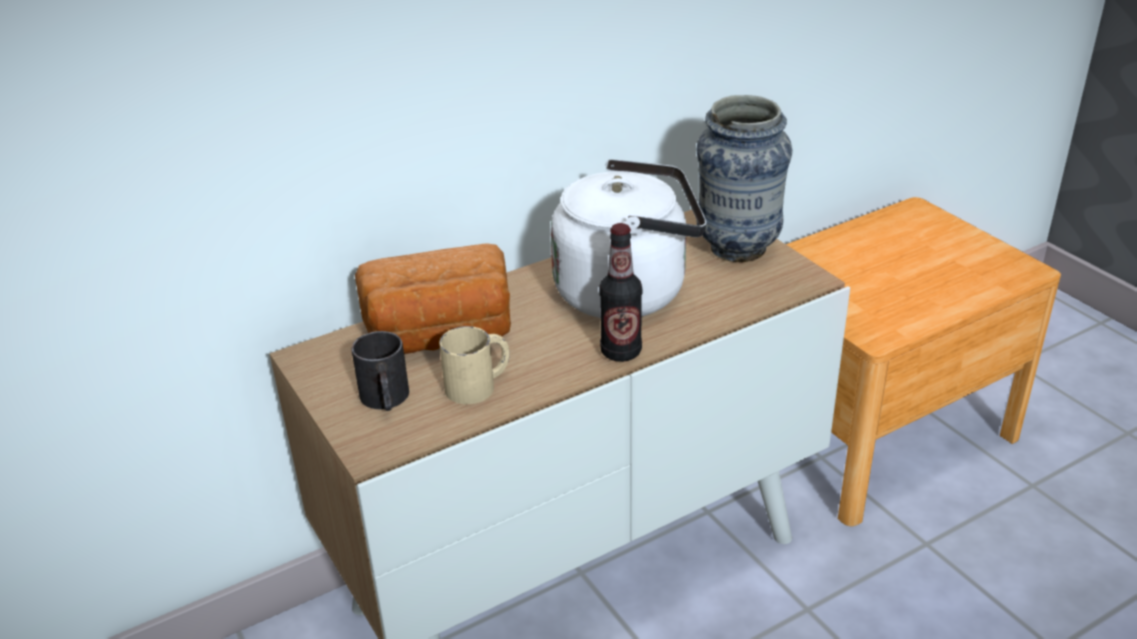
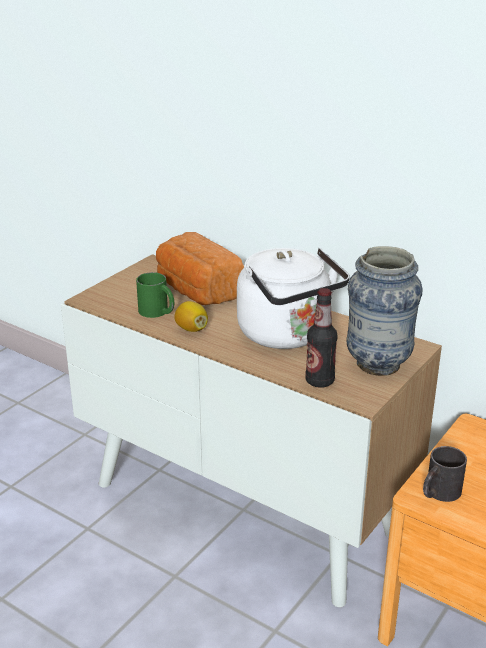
camera: 65 degrees right, 5 degrees down
(386, 400) = (129, 291): black mug -> black mug (438, 493)
(479, 385) = (158, 312): beige mug -> green mug
(555, 364) = (191, 329): none -> lemon
(621, 352) = (218, 346): bottle -> bottle (319, 381)

